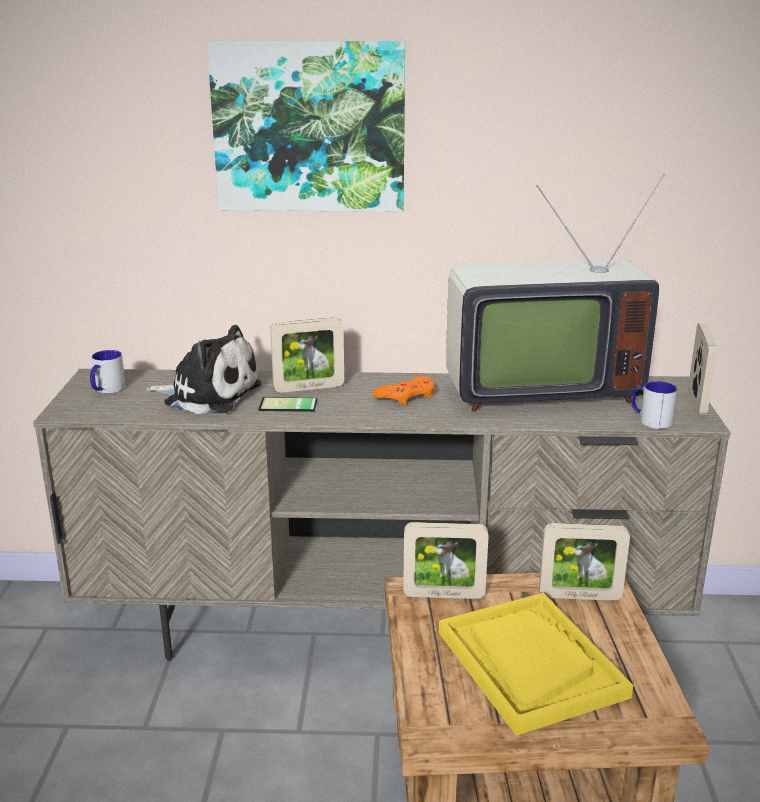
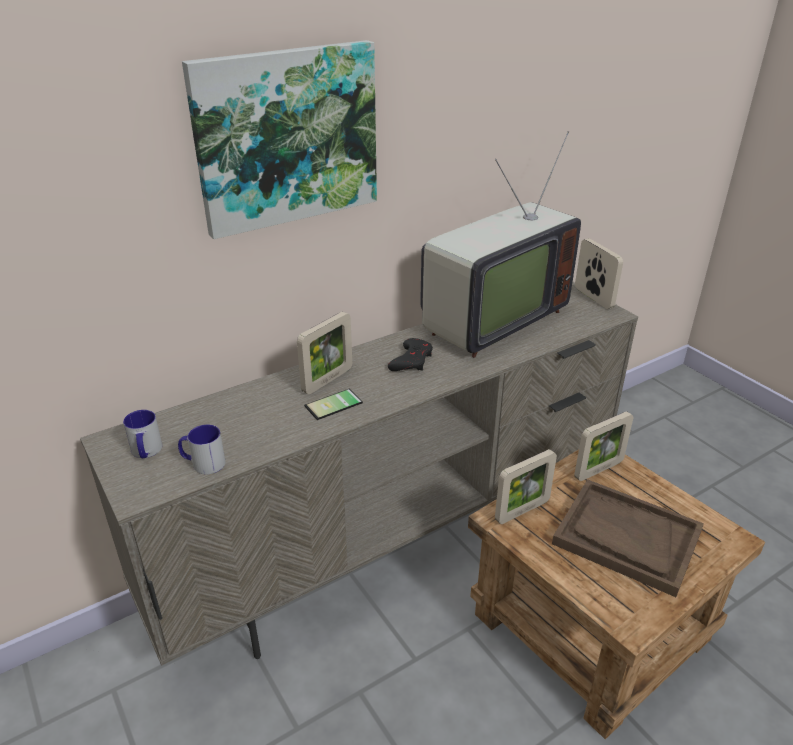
camera: 35 degrees left, 10 degrees up
(208, 394) = (251, 420): plush toy -> none
(407, 396) = (411, 360): orange game controller -> black game controller
(529, 663) = (626, 538): yellow tray -> brown tray
(650, 420) = (587, 323): mug -> mug (203, 463)

